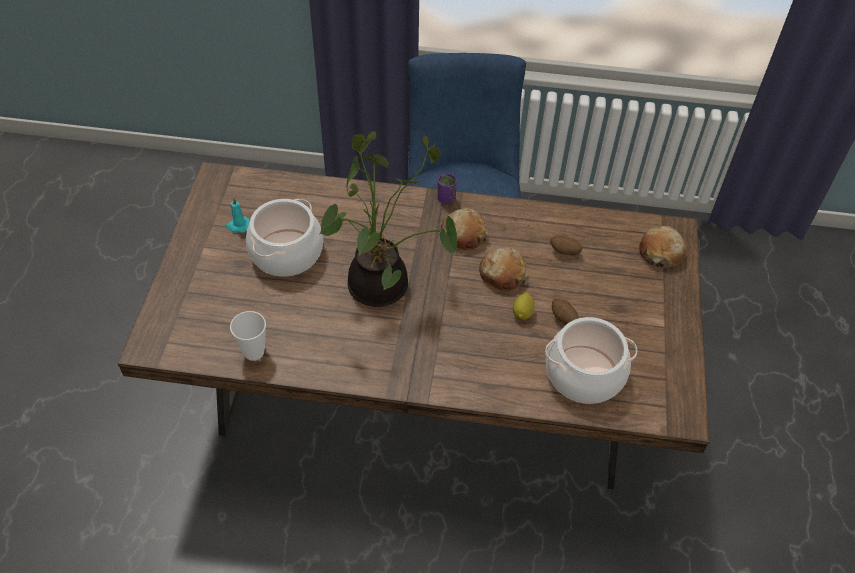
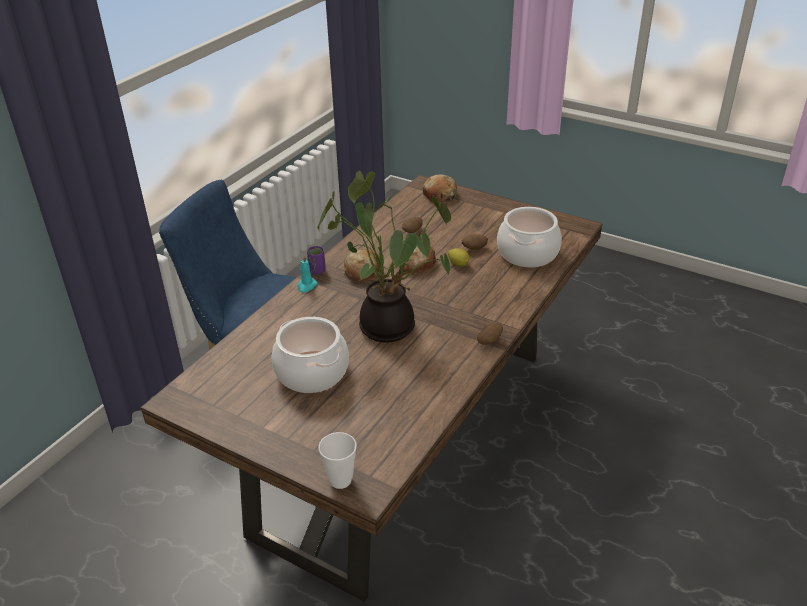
camera: 65 degrees left, 15 degrees down
(238, 226) = (253, 397): turquoise candle -> turquoise candle (306, 286)
(254, 352) = (416, 416): cup -> cup (340, 480)
(394, 379) = (489, 341): none -> potato

